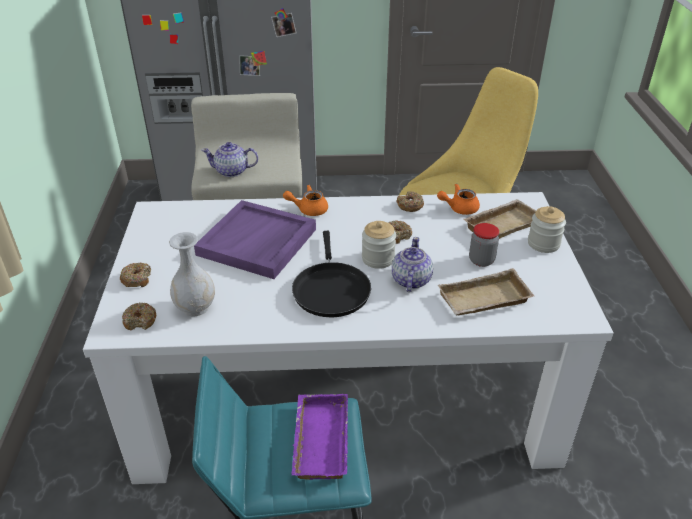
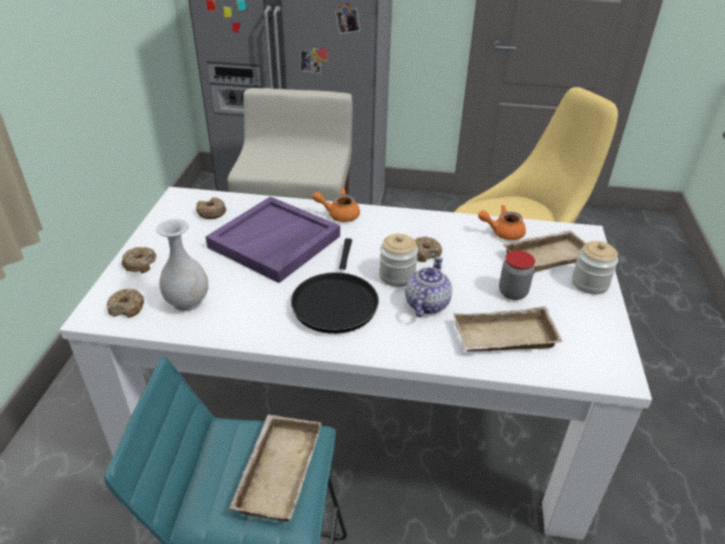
camera: 10 degrees right, 0 degrees up
(232, 171) = (272, 167): teapot -> none
(318, 439) = (276, 470): purple tray -> beige tray
(410, 206) = (449, 223): donut -> donut (211, 213)

